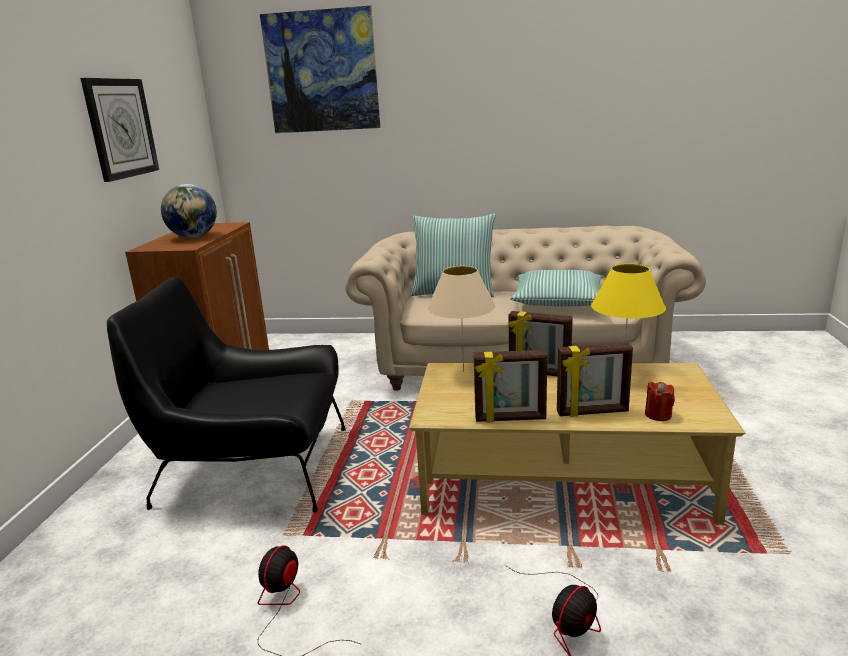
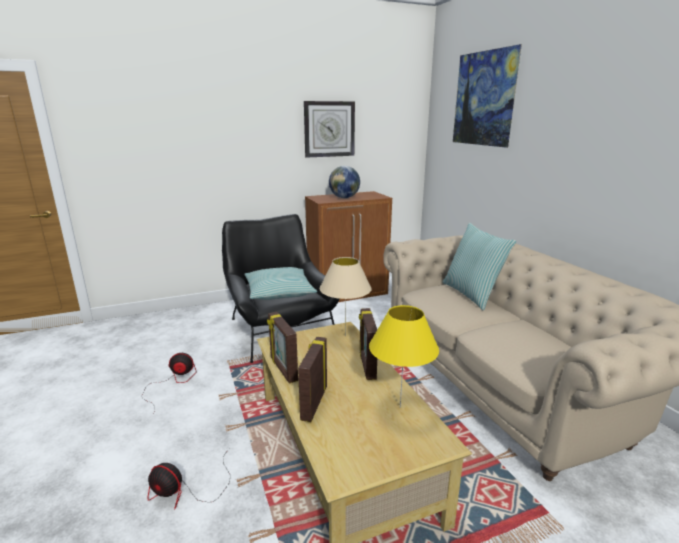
camera: 60 degrees right, 0 degrees up
(557, 300) = (515, 339): pillow -> pillow (279, 292)
(592, 412) = (313, 403): picture frame -> picture frame turned 45 degrees clockwise
(658, 415) = (328, 438): red candle -> none

